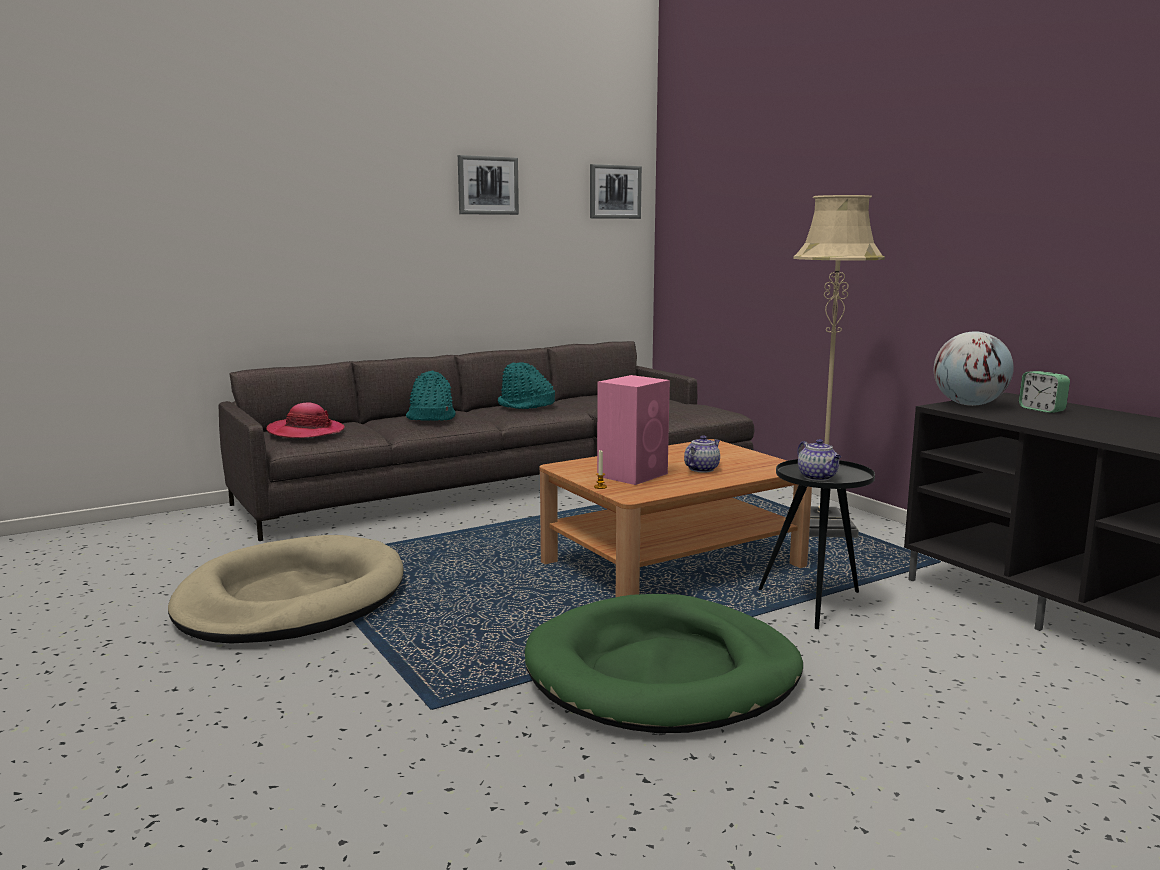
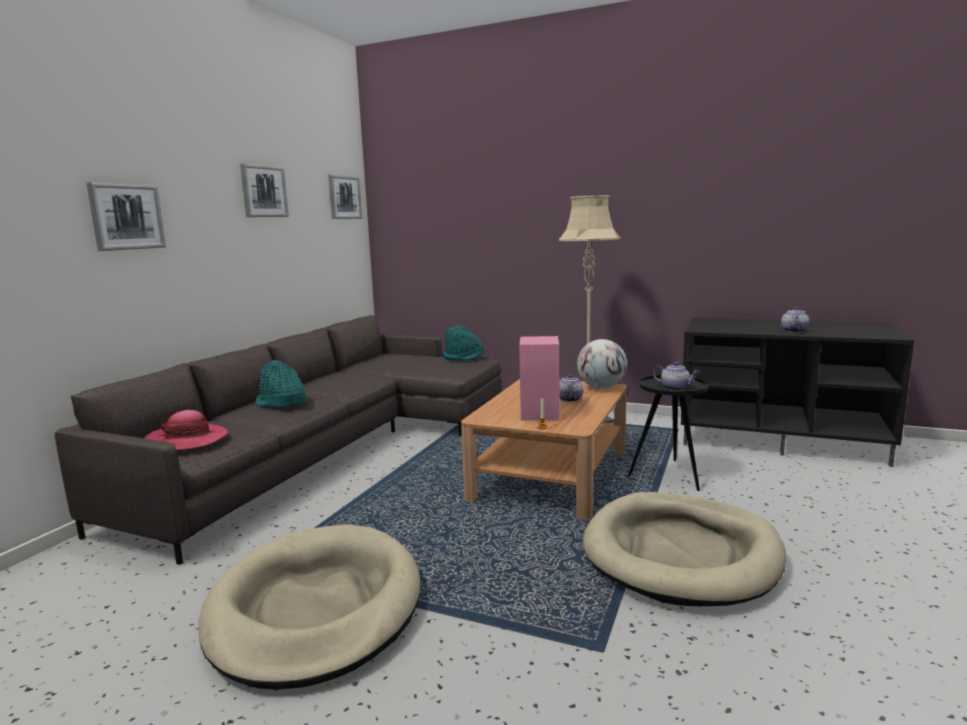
camera: 35 degrees left, 0 degrees up
(314, 212) = (127, 217): none -> picture
(526, 405) = (339, 378): turquoise hat -> turquoise hat (463, 357)
(663, 673) = (681, 553): green dog bed -> beige dog bed
(969, 405) = (704, 327): globe -> globe (601, 387)
(1042, 409) = (741, 324): alarm clock -> none
(1086, 429) = (793, 331): none -> teapot

